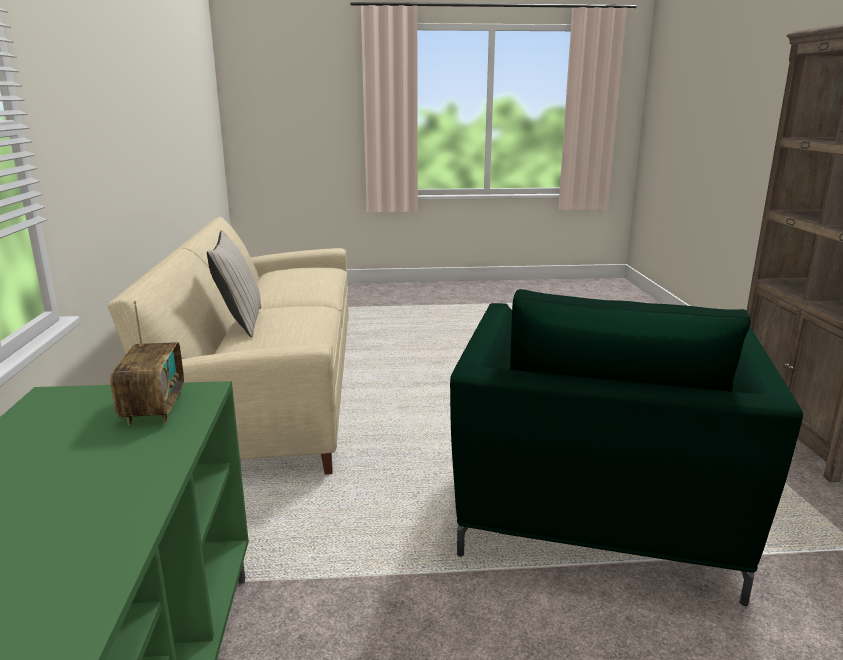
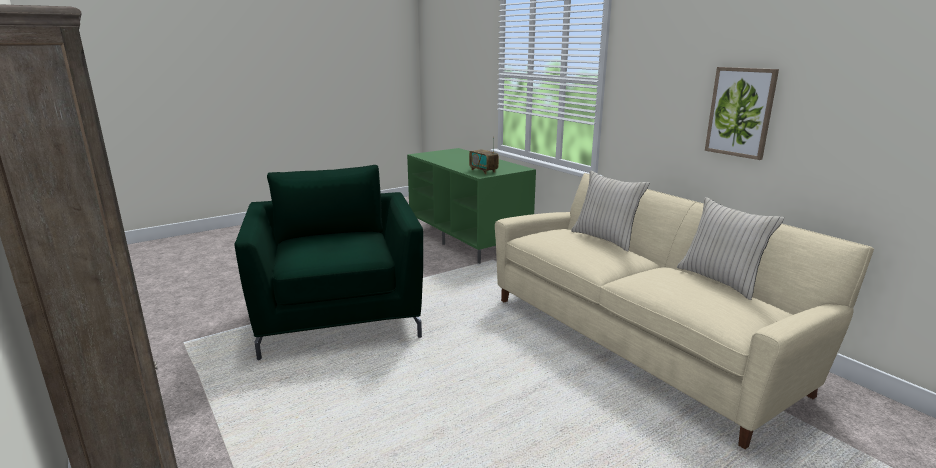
camera: 150 degrees right, 0 degrees up
(131, 141) = (740, 112): none -> picture
(259, 281) = (720, 280): none -> beige pillow

